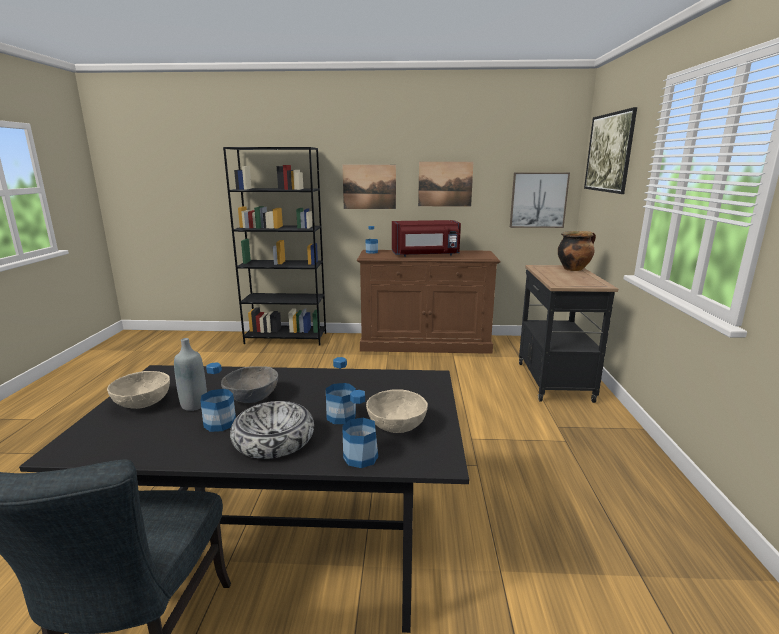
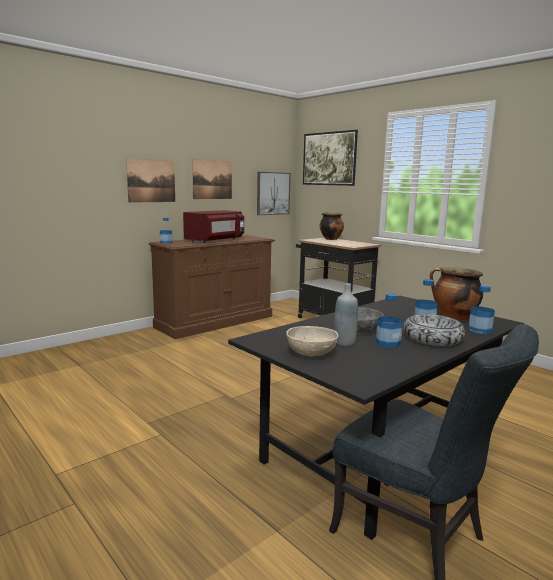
camera: 45 degrees left, 5 degrees down
(286, 338) = (81, 348): black bookcase -> none
(396, 425) = (453, 318): beige bowl -> cooking pot

